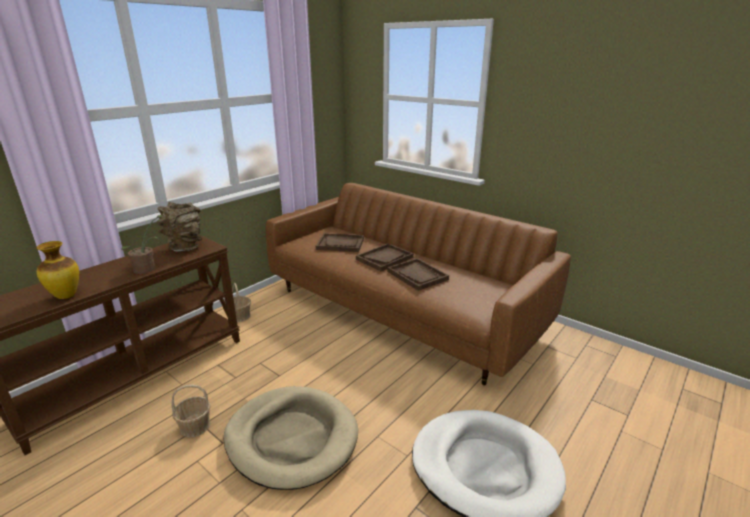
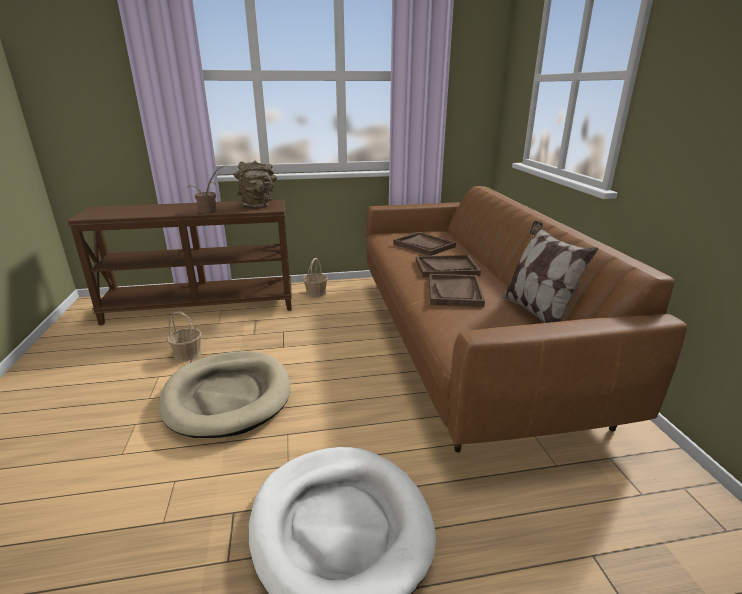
camera: 40 degrees right, 0 degrees up
(65, 296) = (141, 214): vase -> none
(477, 272) = (537, 312): none -> pillow

